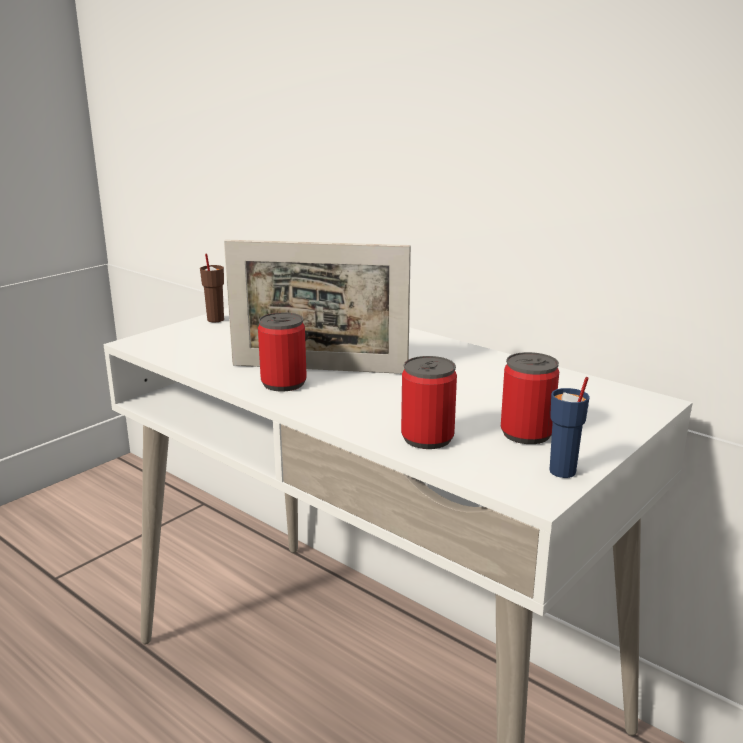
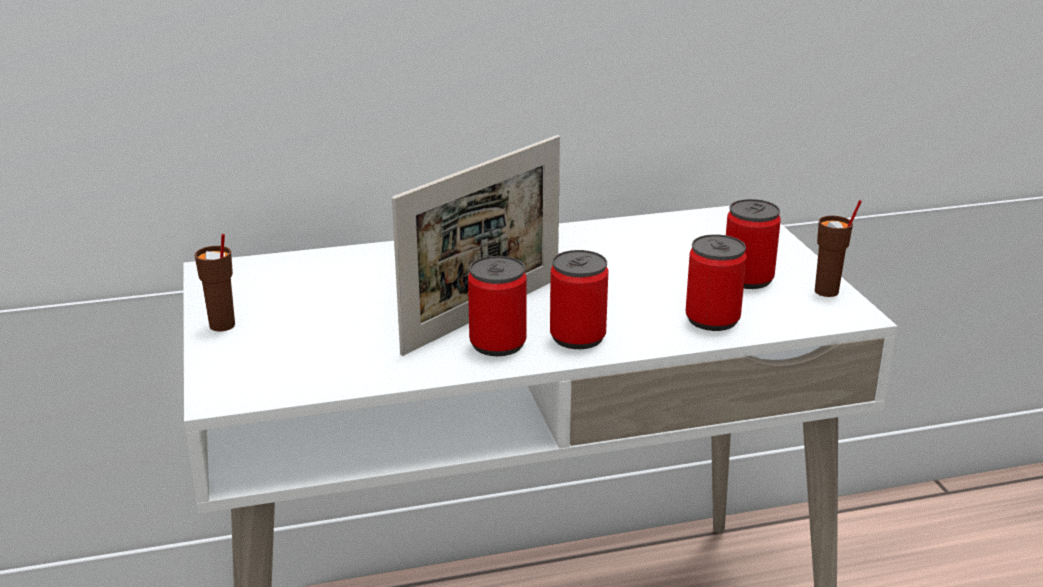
camera: 55 degrees left, 5 degrees up
(327, 402) = (577, 337): none -> can
(562, 472) = (827, 292): blue cup -> brown cup

